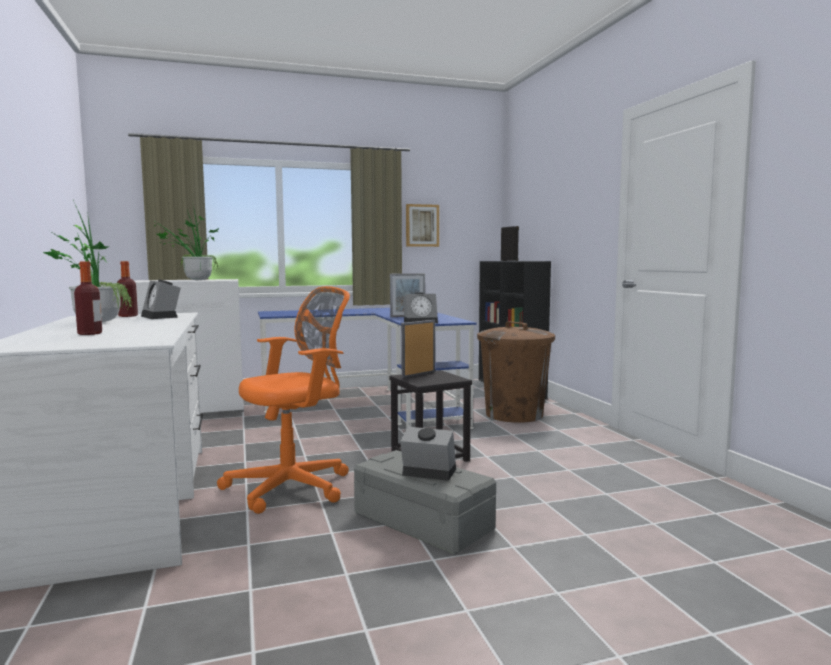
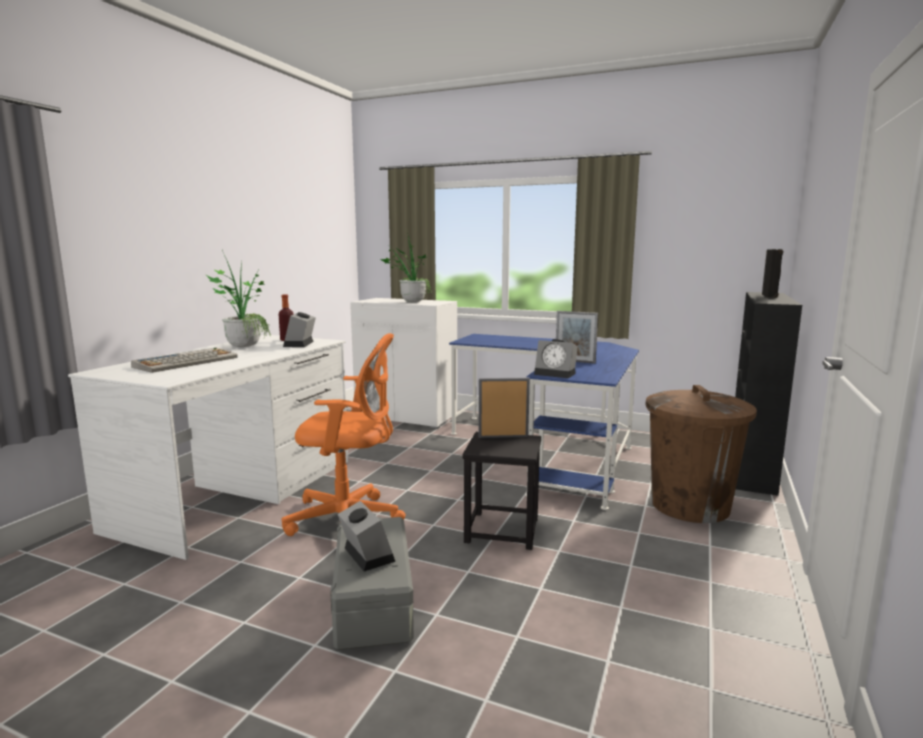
camera: 40 degrees right, 5 degrees up
(90, 333) = (187, 362): bottle -> keyboard
(422, 225) = (667, 245): picture -> none

